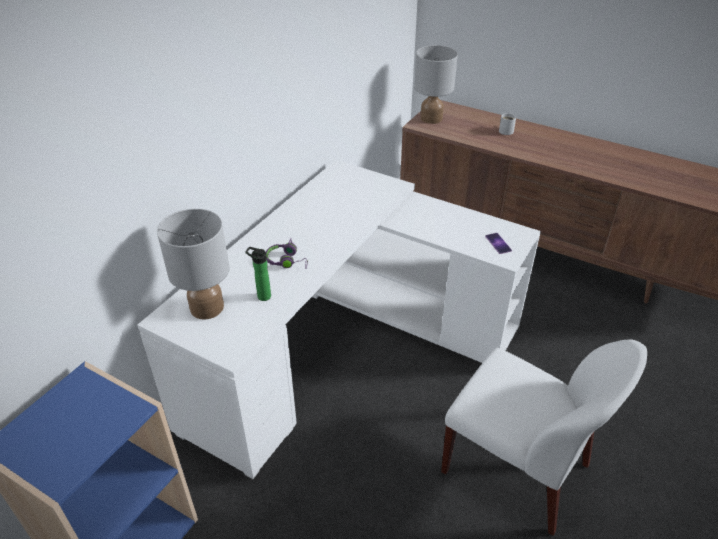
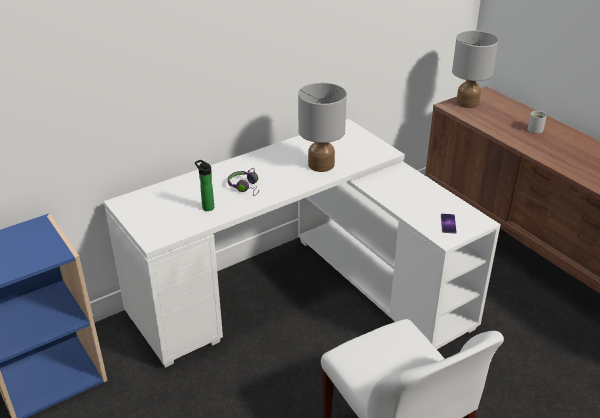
camera: 25 degrees right, 5 degrees down
(206, 308) = (159, 204): grey table lamp -> grey table lamp (320, 165)

